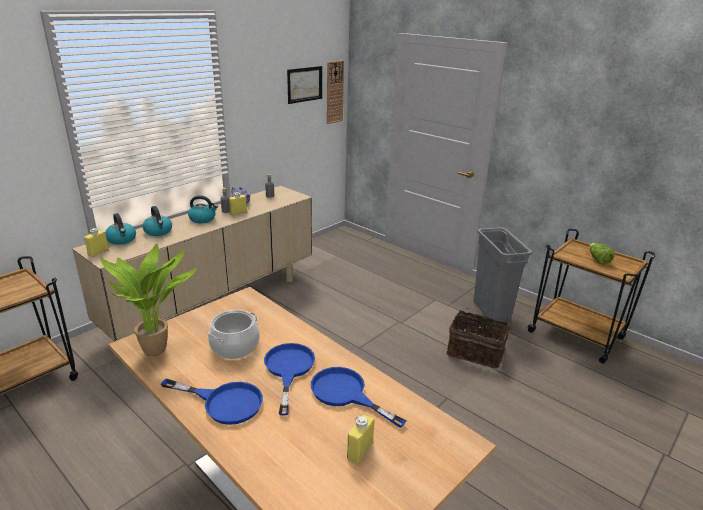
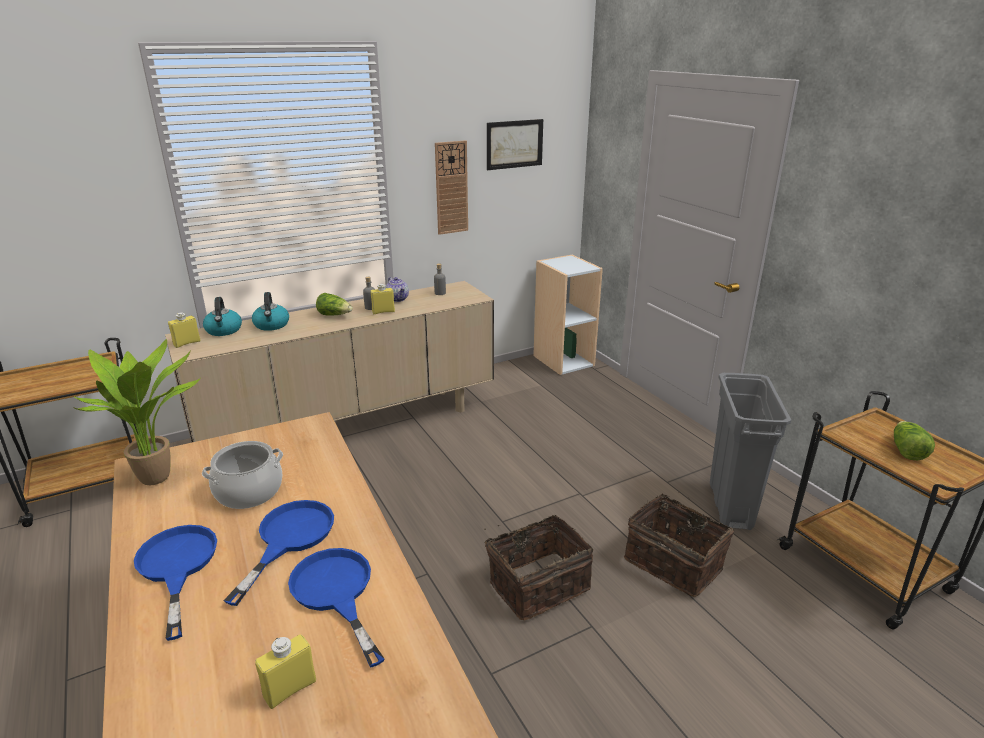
camera: 20 degrees right, 0 degrees up
(203, 219) = (335, 315): kettle -> lettuce
(224, 402) = (177, 567): blue frying pan -> blue frying pan turned 150 degrees counterclockwise
(334, 92) = (563, 157): wall clock -> wall clock (451, 188)
(343, 237) = (563, 360): none -> bookcase
(402, 381) = (537, 584): none -> basket

